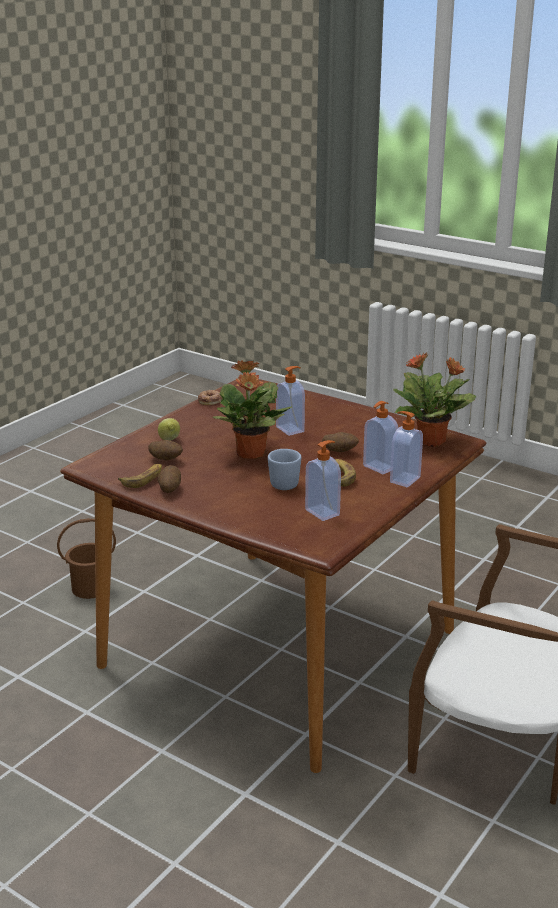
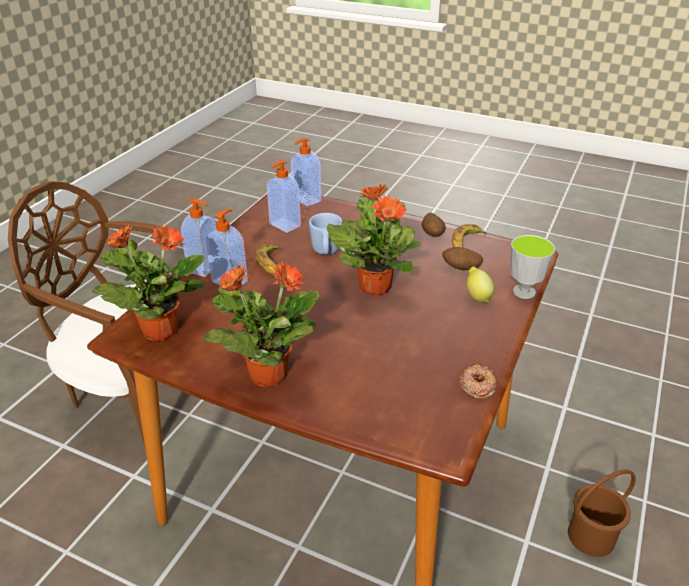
camera: 170 degrees right, 10 degrees up
(128, 440) = (524, 292): none -> cup
(291, 429) = (341, 333): soap dispenser -> soap dispenser (306, 200)
(340, 451) = (274, 300): potato -> none
(348, 414) = (266, 374): none -> potted plant

